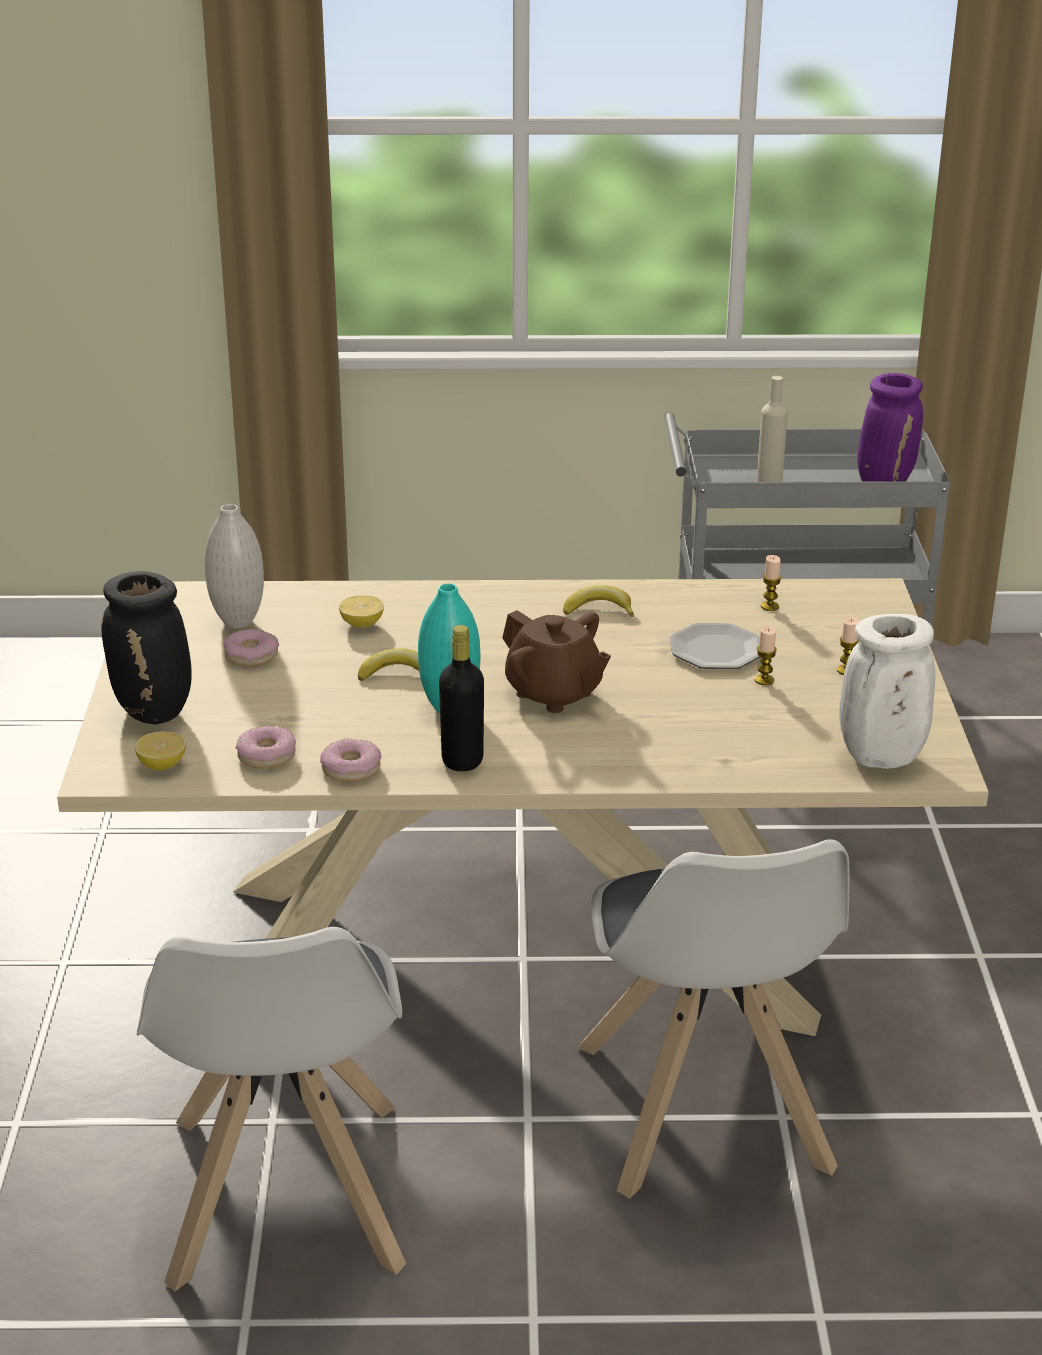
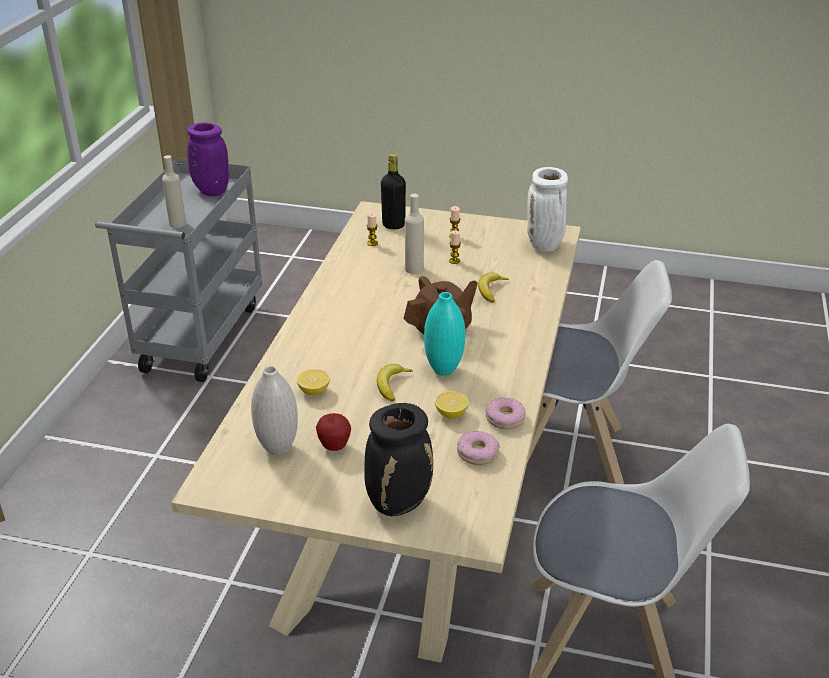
camera: 75 degrees left, 5 degrees up
(162, 765) = (474, 504): lemon -> lemon (451, 414)
(251, 656) = (334, 446): donut -> apple
(462, 761) = (508, 374): black bottle -> black bottle (393, 225)
(599, 609) = (345, 297): banana -> banana (490, 290)
(715, 650) = (414, 269): plate -> beige bottle

